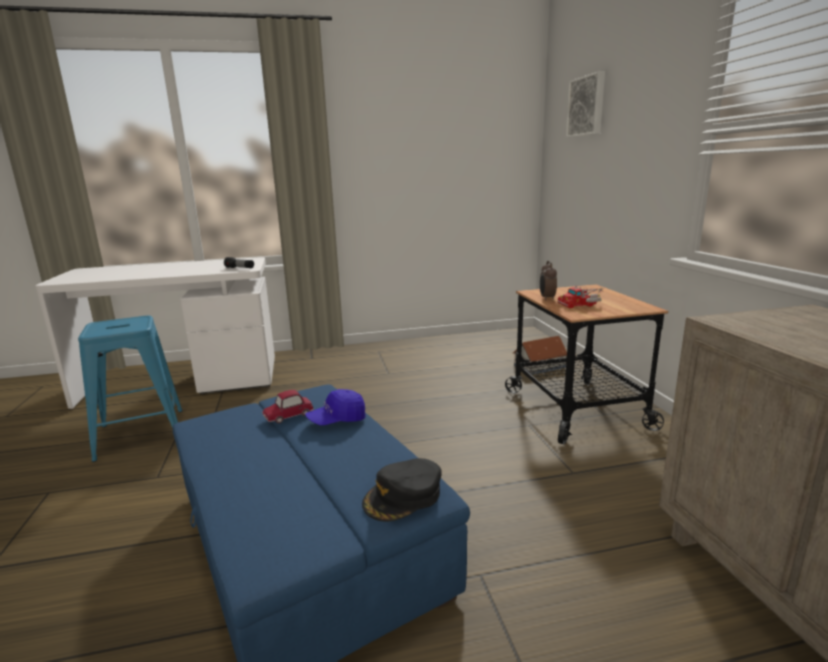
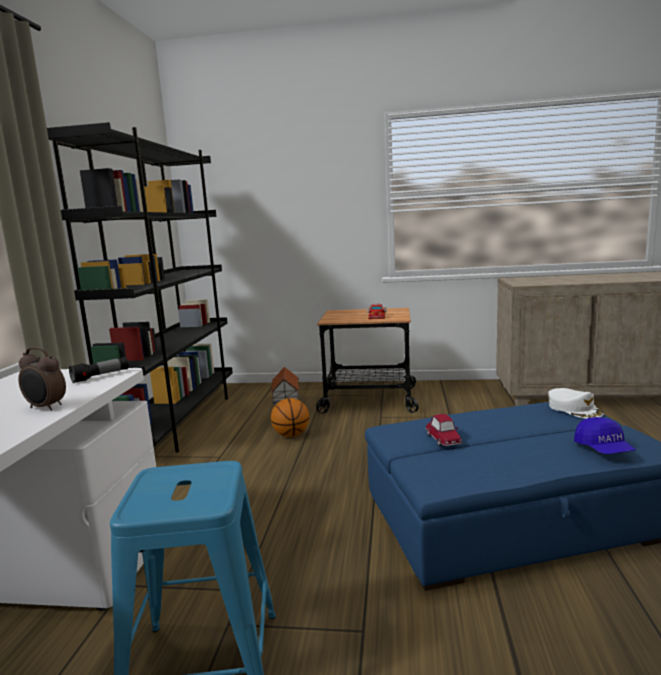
camera: 70 degrees left, 5 degrees down
(337, 420) = (462, 421): blue cap -> blue cap (603, 450)
(403, 496) = (574, 408): black cap -> white cap
(444, 343) = (179, 422): none -> black bookcase
(446, 390) = (291, 435): none -> basketball
(546, 298) = (351, 320): alarm clock -> alarm clock (46, 408)
(587, 106) = (249, 176): picture -> none

